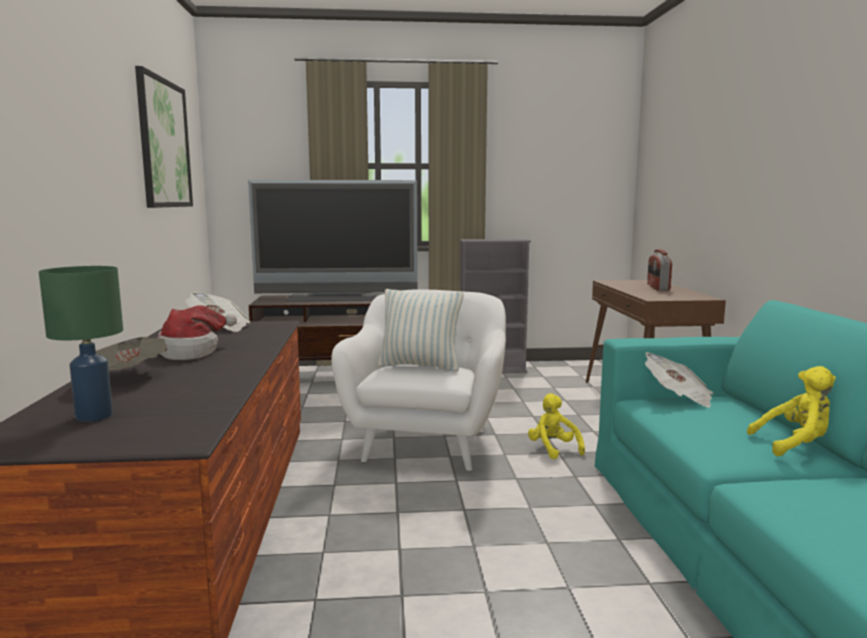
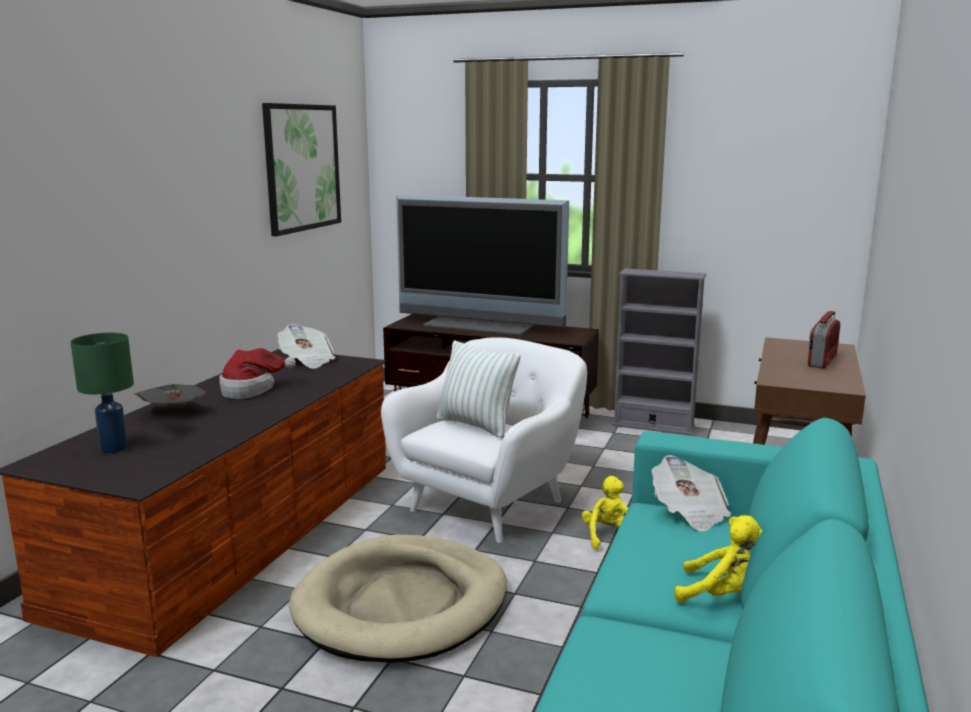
camera: 25 degrees right, 5 degrees up
(442, 541) = (402, 605): none -> beige dog bed

